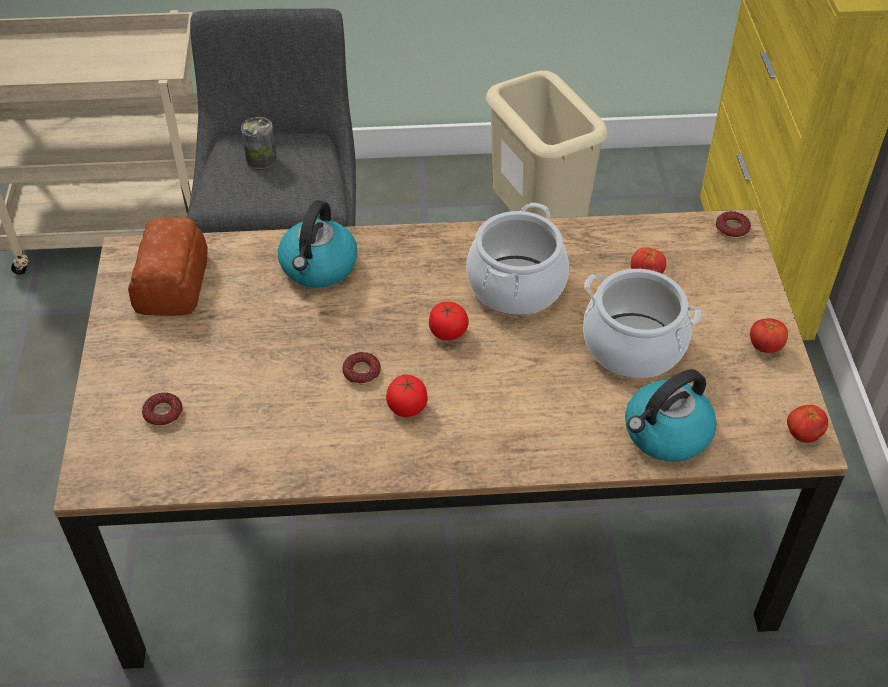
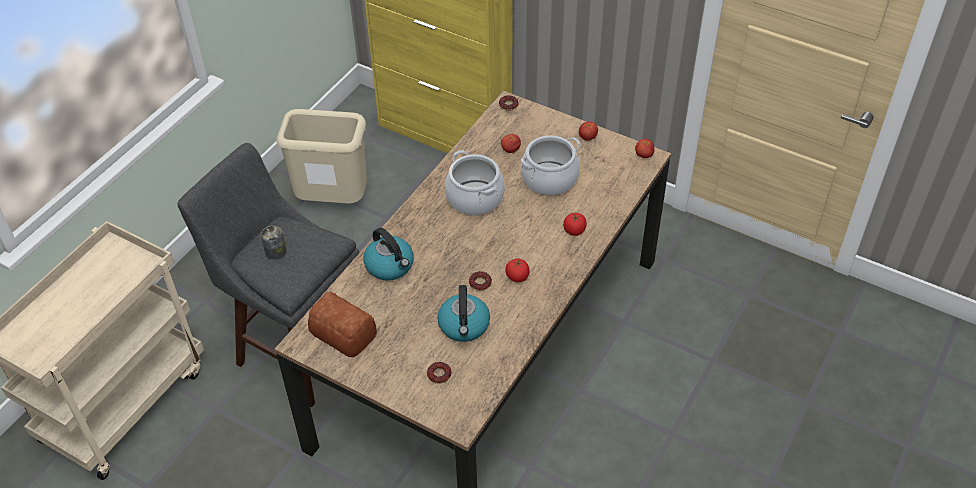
camera: 55 degrees left, 0 degrees up
(448, 332) = (482, 238): tomato -> tomato (574, 230)
(666, 434) = (608, 197): kettle -> kettle (464, 326)

